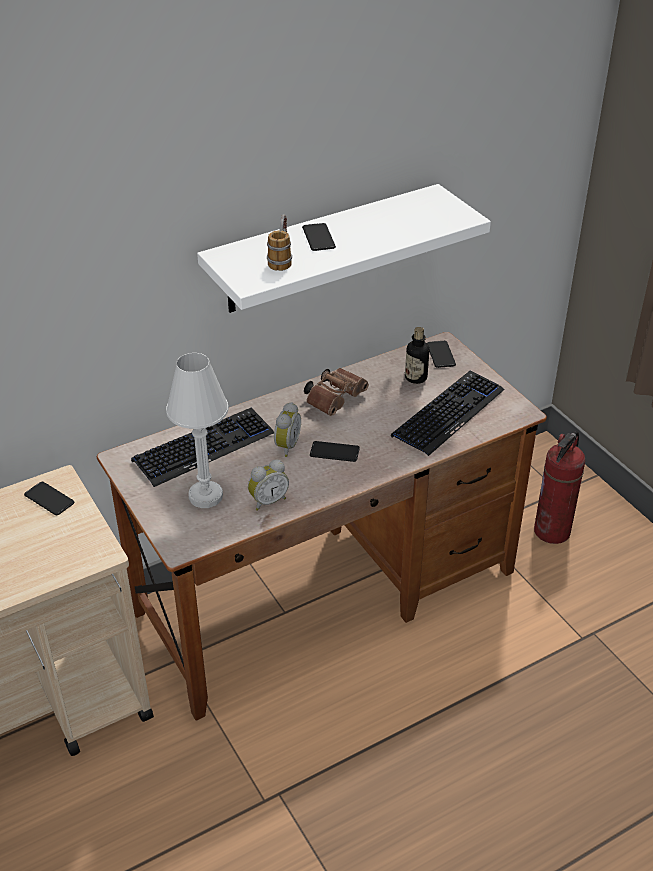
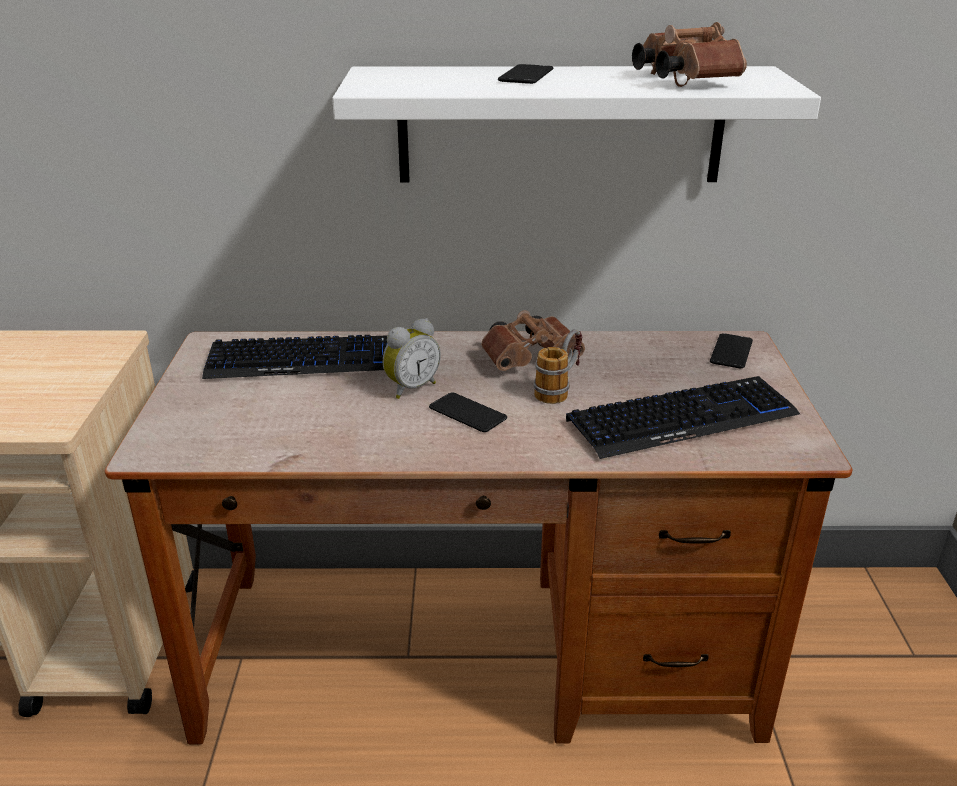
camera: 30 degrees right, 10 degrees down
(49, 499) = (80, 354): phone -> none
(206, 496) = (249, 408): white table lamp -> none
(268, 501) = (316, 438): alarm clock -> none
(281, 258) = (445, 81): mug -> mug (559, 389)
(406, 218) = (682, 79): none -> brown binoculars
(416, 377) = (670, 366): bottle -> none
(552, 532) = (871, 709): fire extinguisher -> none

